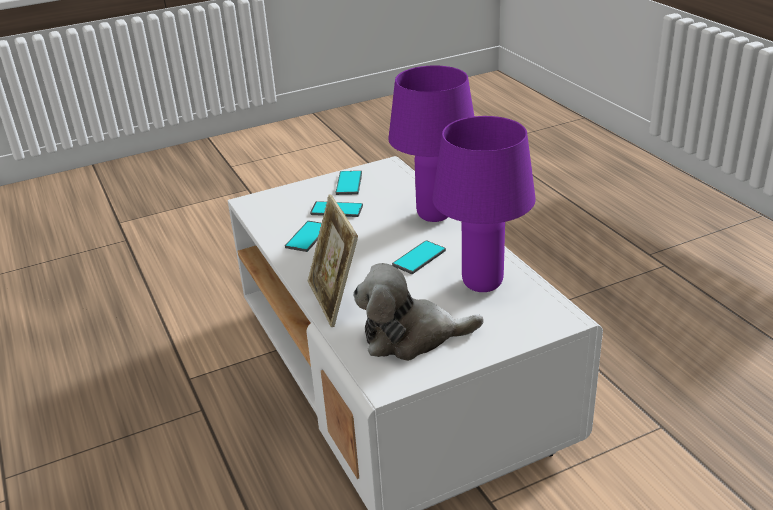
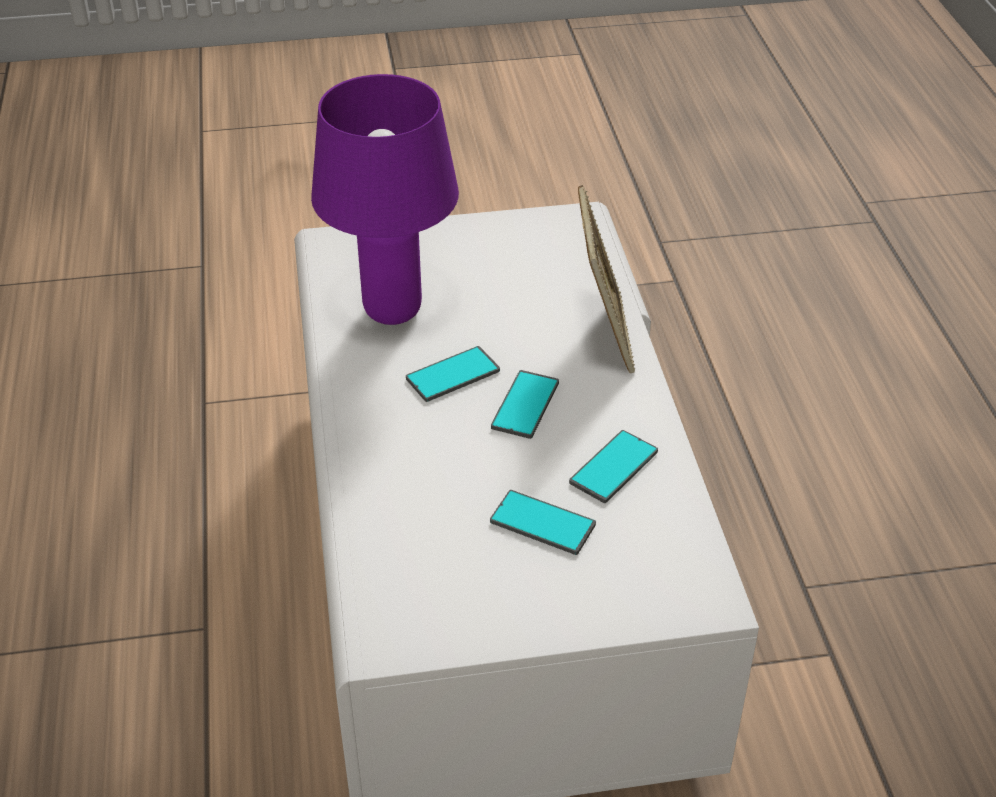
camera: 165 degrees left, 10 degrees up
(349, 183) = (491, 601): phone -> phone (525, 405)
(411, 337) = (525, 262): plush toy -> none
(433, 215) = (379, 459): purple table lamp -> none

